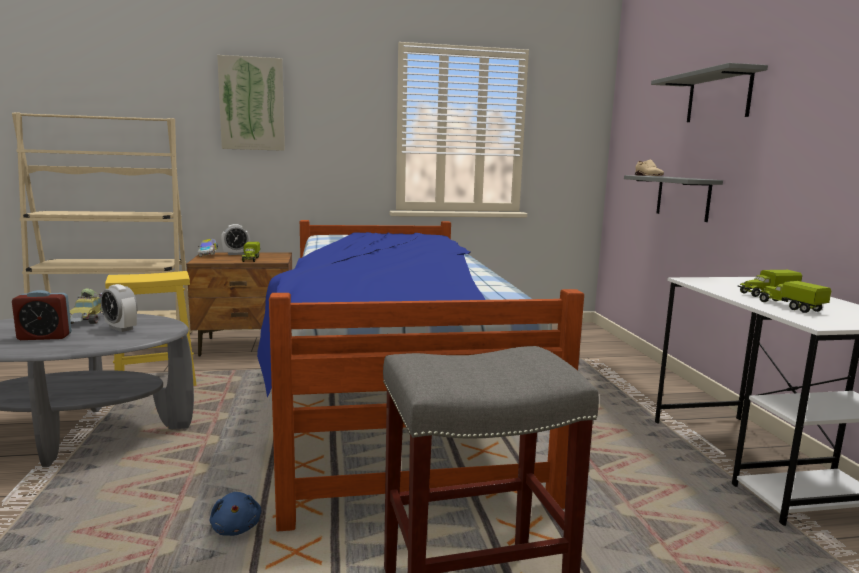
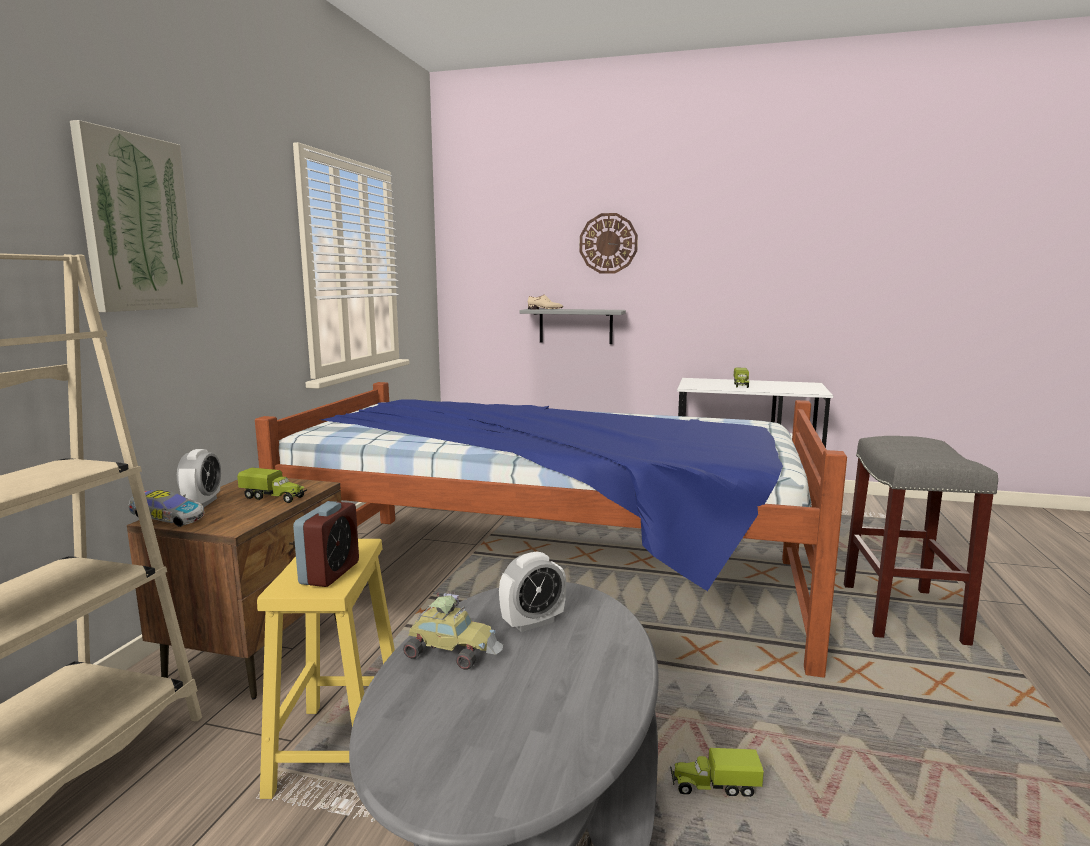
camera: 65 degrees left, 0 degrees up
(44, 337) = (545, 685): alarm clock -> alarm clock (330, 573)
(236, 528) = (816, 700): blue plush toy -> none
(718, 97) = (608, 243): grey shelf -> wall clock
(789, 306) = (776, 388): toy truck -> toy truck (714, 786)

